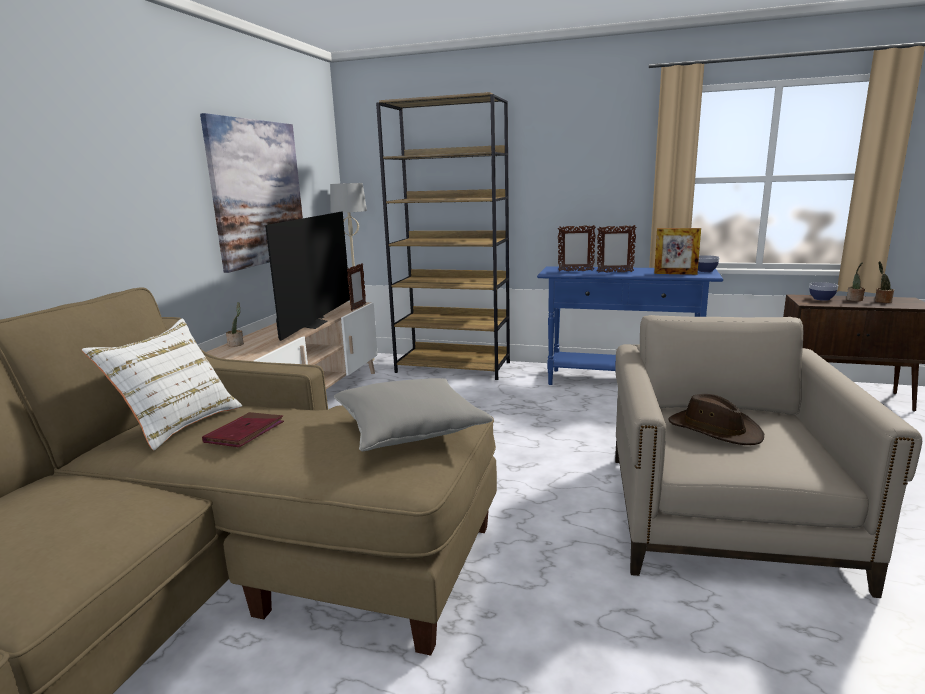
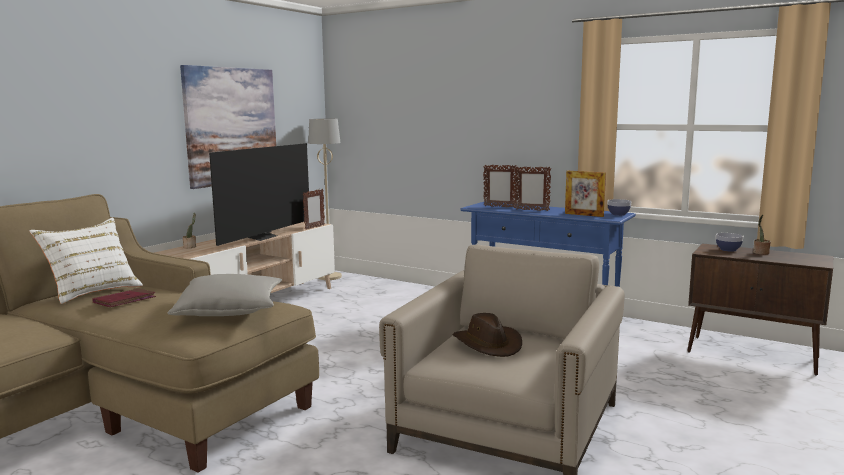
camera: 15 degrees right, 5 degrees down
(454, 367) = (402, 290): brown bookcase -> none
(881, 301) = (786, 256): potted plant -> none

